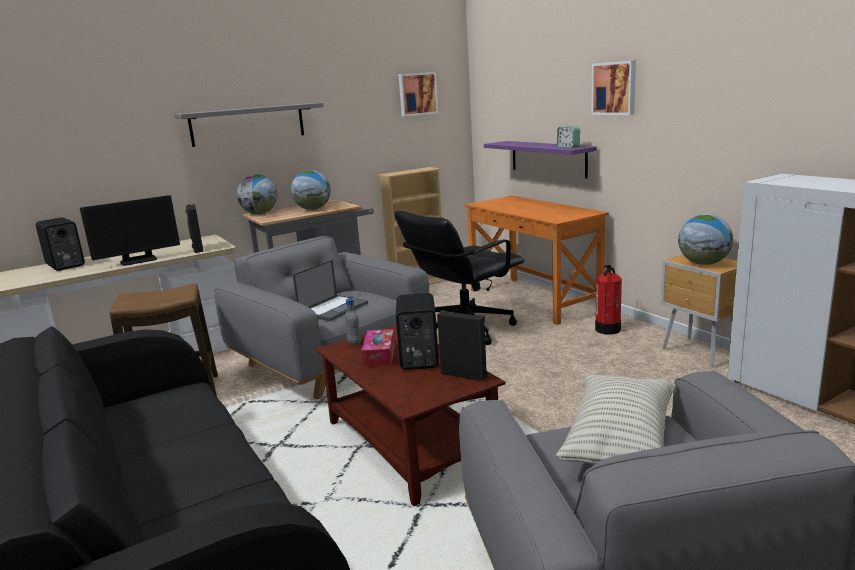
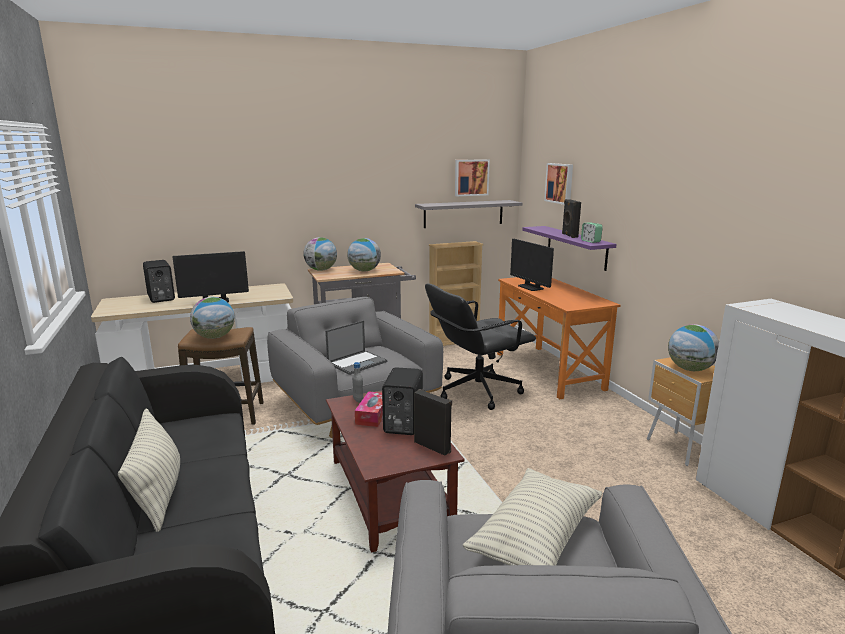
camera: 10 degrees right, 0 degrees up
(143, 479) = (158, 493): none -> pillow
(154, 298) = (215, 337): none -> globe
(197, 249) = (263, 296): black speaker -> black speaker (569, 235)
(248, 124) = (319, 195): grey shelf -> grey shelf (463, 214)
(505, 207) = (531, 287): none -> monitor
(608, 329) = (604, 411): fire extinguisher -> none
(614, 88) = (636, 194): picture -> picture (560, 183)

